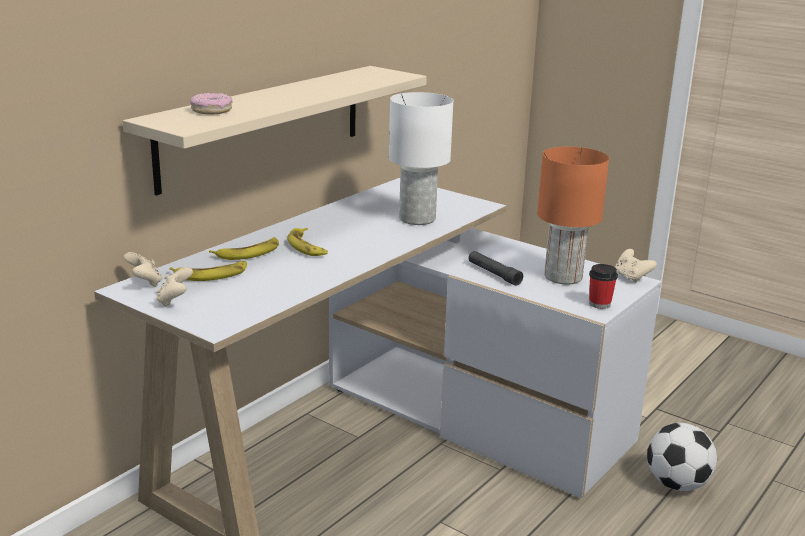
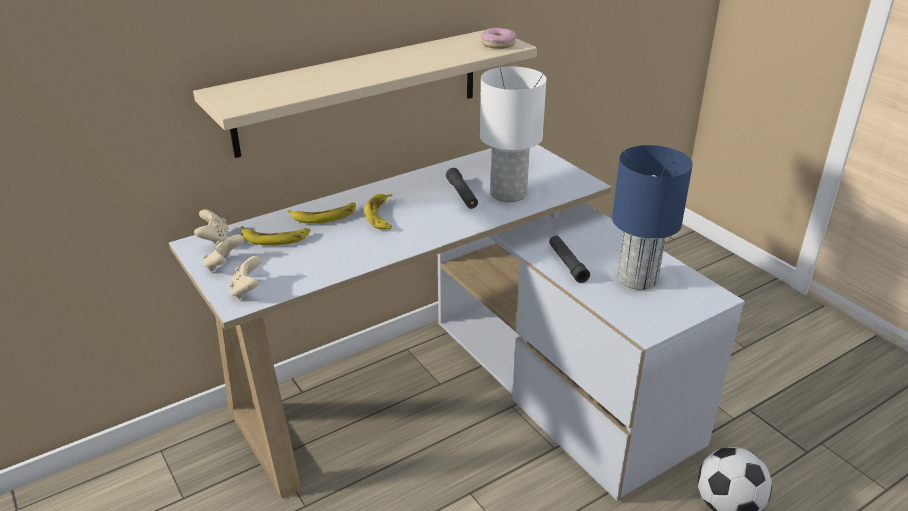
camera: 20 degrees right, 10 degrees up
(211, 110) = (281, 84): donut -> donut (498, 44)
(373, 223) = (462, 194): none -> black flashlight
(564, 277) = (638, 279): orange table lamp -> blue table lamp
(599, 304) = (655, 322): cup -> none
(631, 277) = (713, 291): beige game controller -> beige game controller (247, 290)

